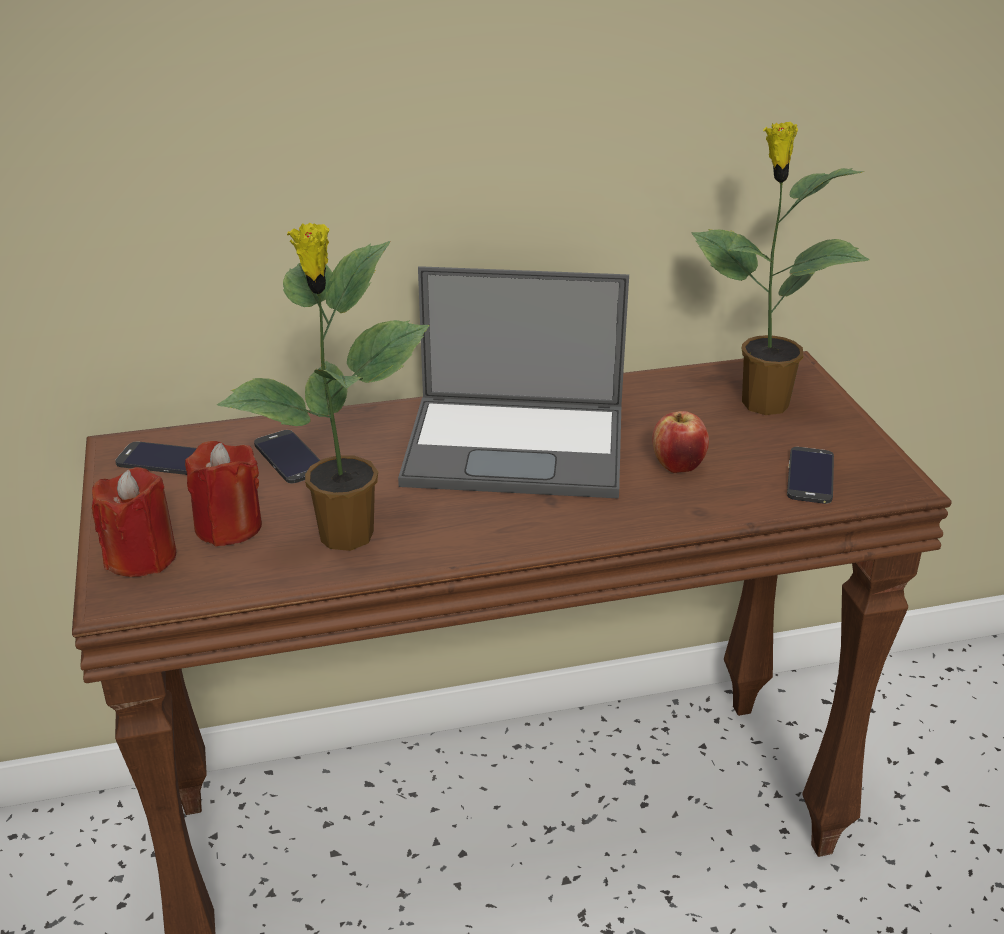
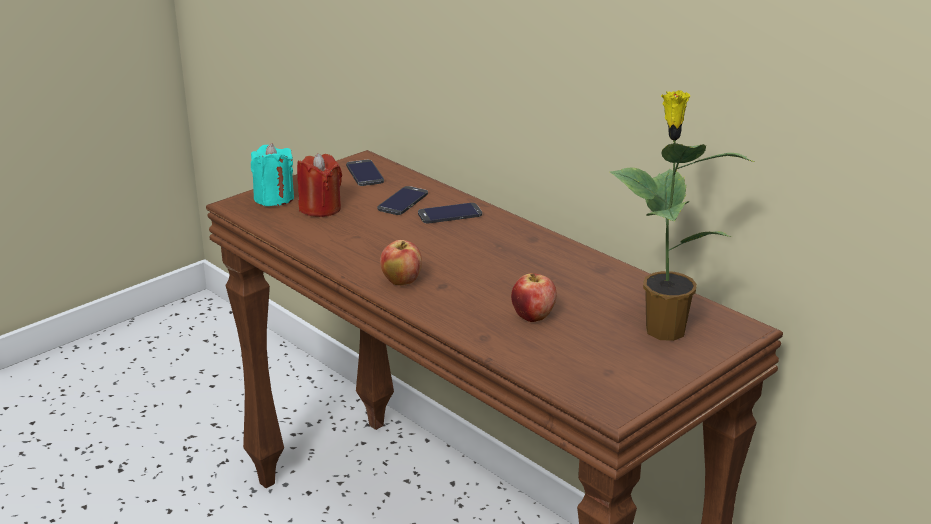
camera: 60 degrees right, 5 degrees down
(141, 557) = (274, 198): red candle -> turquoise candle
(344, 537) = (341, 239): potted plant -> none
(512, 525) = (401, 281): none -> apple
(518, 446) = (493, 259): laptop -> none
(810, 476) = (579, 369): phone -> phone (449, 214)

